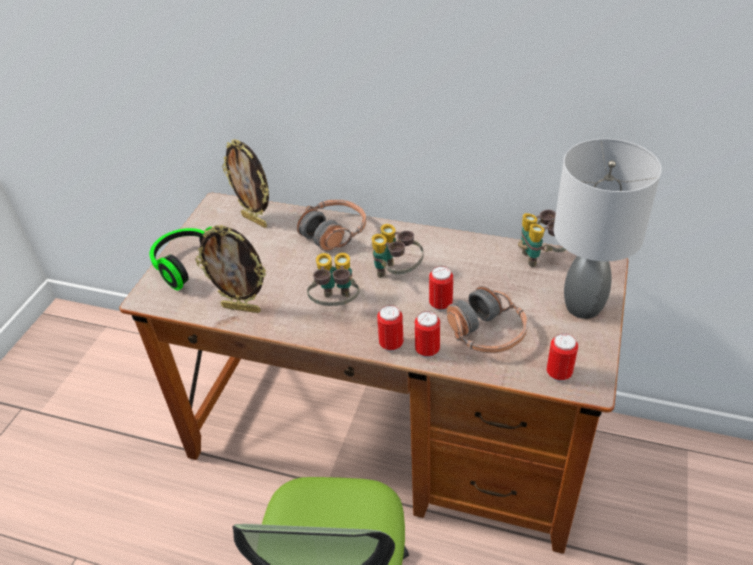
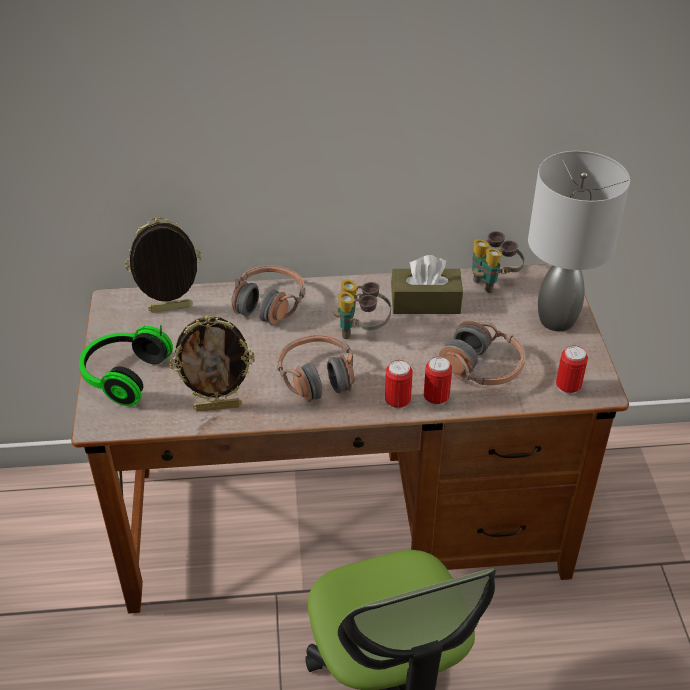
camera: 25 degrees left, 0 degrees up
(255, 220) = (171, 310): picture frame -> picture frame turned 150 degrees clockwise
(336, 304) = (317, 377): binoculars -> headphones
(440, 304) = (423, 351): can -> none
(467, 262) = (425, 302): none -> brown tissue box

